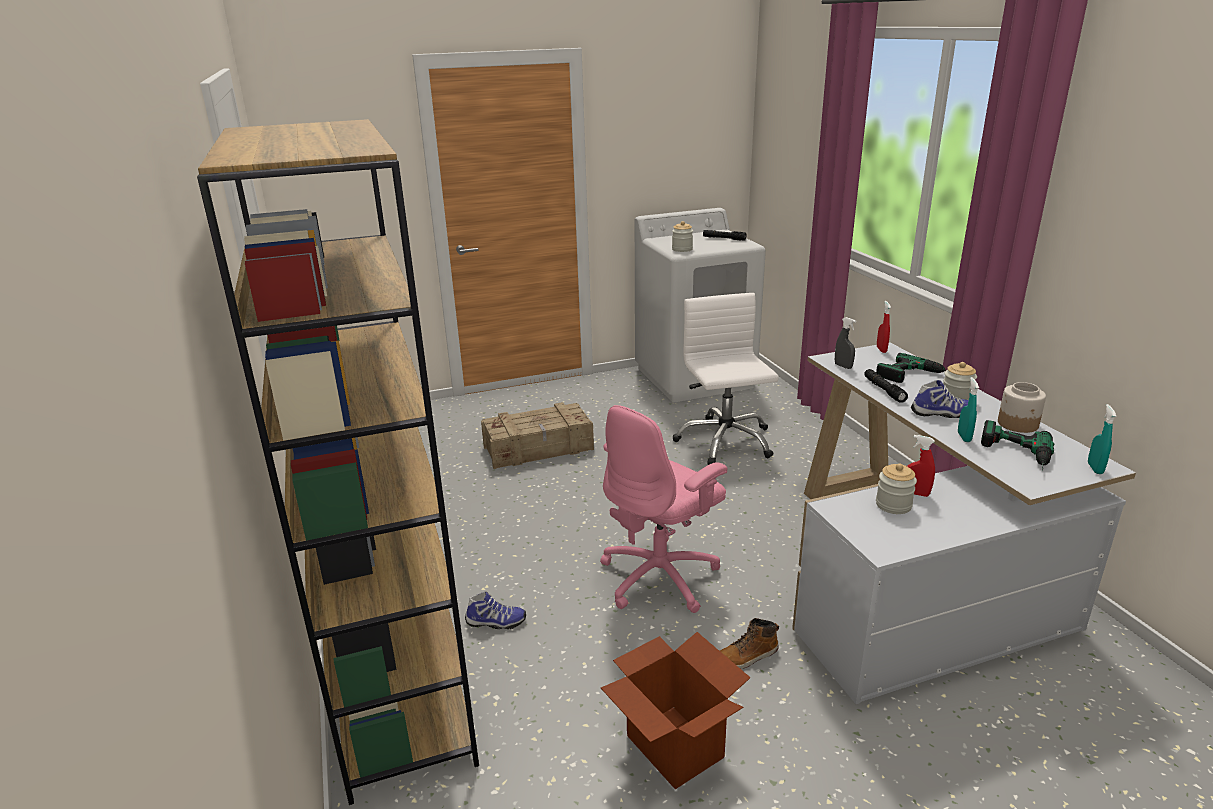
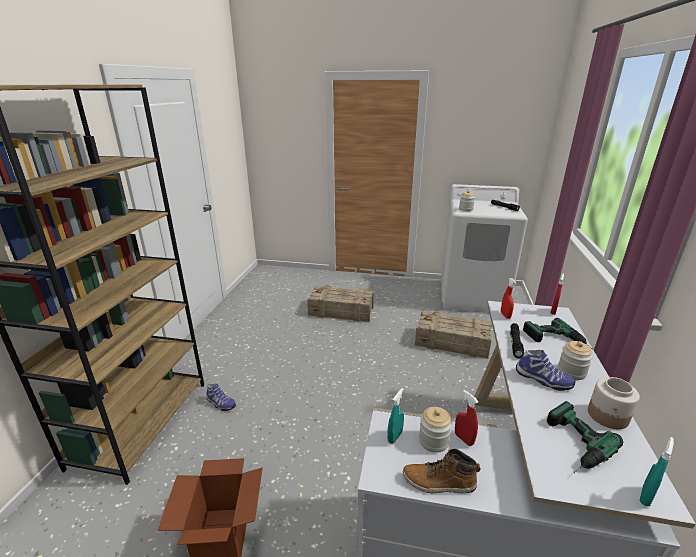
camera: 30 degrees right, 0 degrees up
(661, 577) = (328, 416): pink office chair -> none
(724, 441) = (452, 343): white office chair -> crate
(747, 656) = (324, 498): boot -> boot (439, 482)
(843, 366) = (505, 315): grey spray bottle -> red spray bottle
(964, 437) = (538, 408): turquoise spray bottle -> turquoise spray bottle (395, 437)

